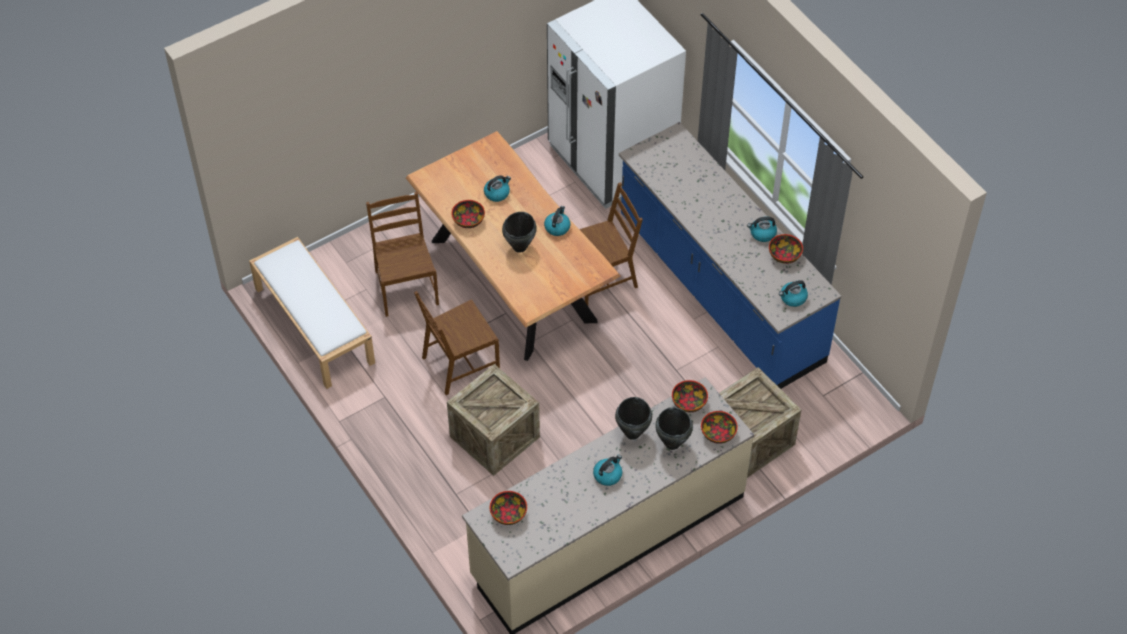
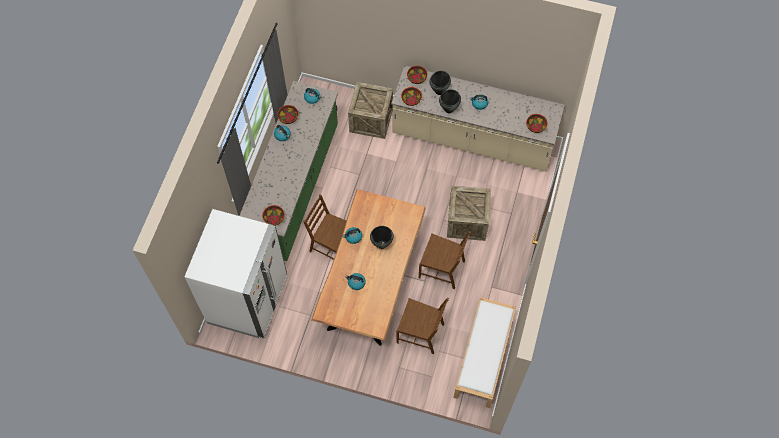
camera: 130 degrees left, 10 degrees up
(405, 287) = (421, 333): brown chair -> brown chair turned 105 degrees counterclockwise
(468, 220) = (386, 282): bowl -> bowl (274, 218)
(719, 290) = (295, 189): blue counter -> green counter

